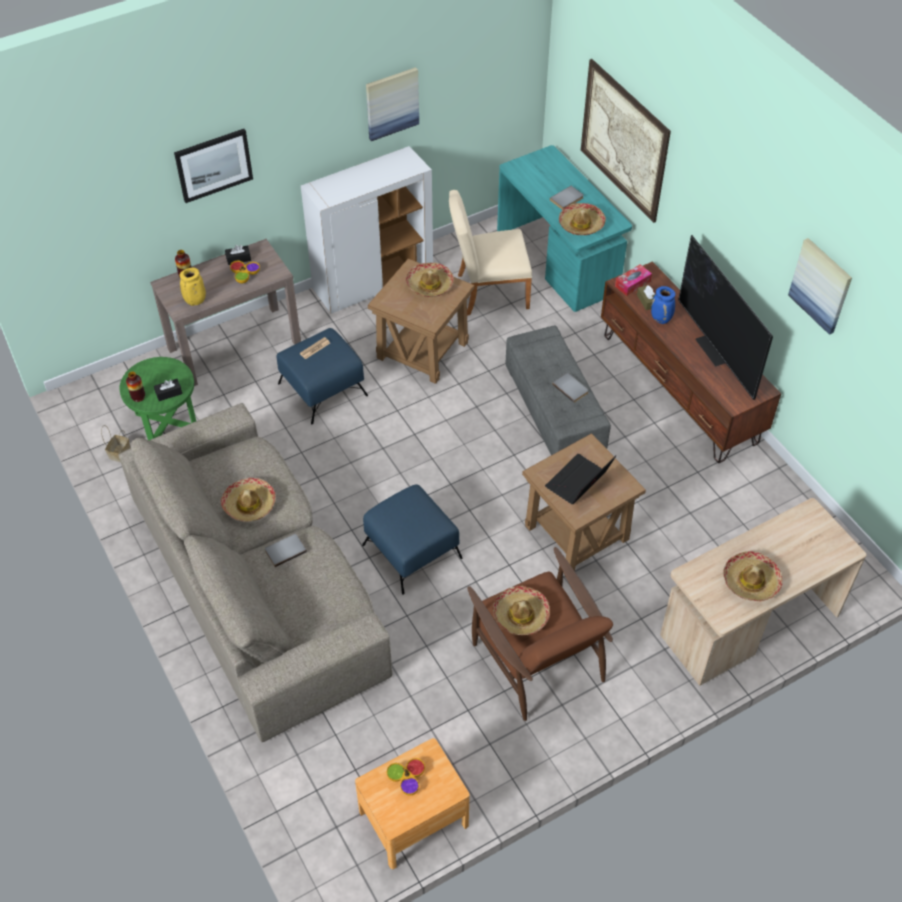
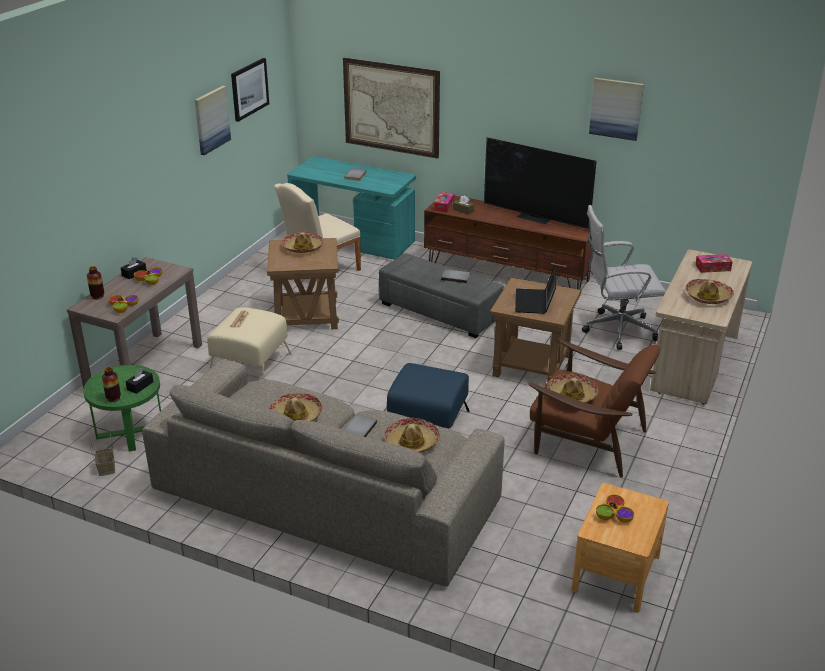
camera: 35 degrees left, 20 degrees down
(195, 302) = (123, 307): yellow vase -> bowl
(213, 165) = (102, 178): picture -> picture (249, 89)
(323, 389) = (251, 363): blue ottoman -> beige ottoman
(373, 282) = (225, 294): white cabinet -> none
(581, 224) = (381, 183): hat -> hat (412, 442)
(661, 319) = (483, 215): blue vase -> none
(712, 533) = (616, 330): none -> white office chair
(807, 541) = (712, 268): none -> tissue box

